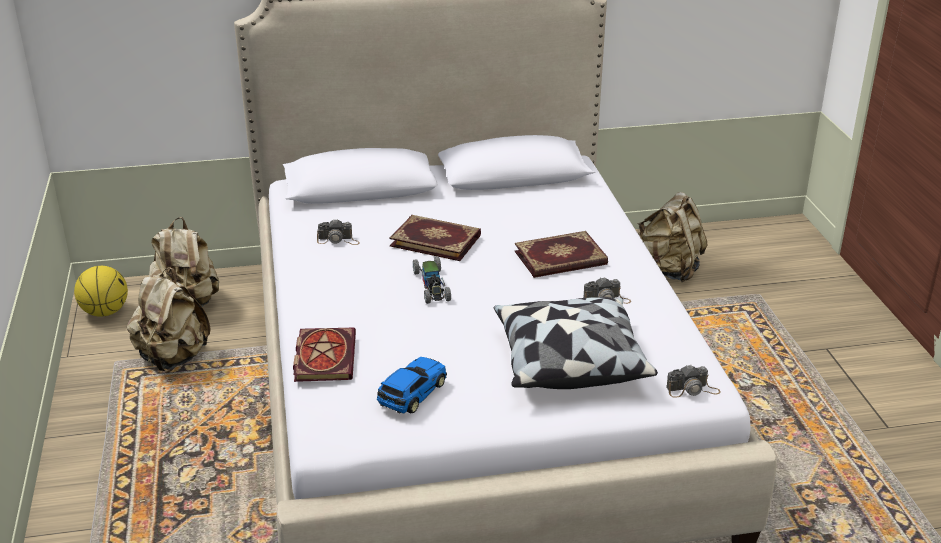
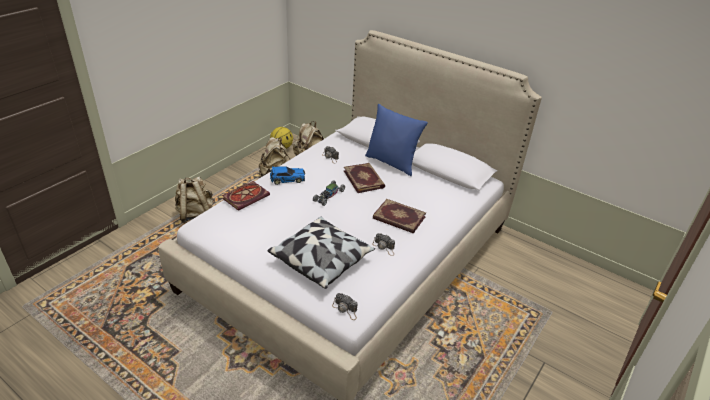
camera: 45 degrees right, 5 degrees up
(411, 393) = (246, 229): toy car -> toy car (287, 179)
(430, 201) = (392, 162): none -> blue pillow
(668, 270) = (522, 269): beige backpack -> beige backpack (196, 216)

